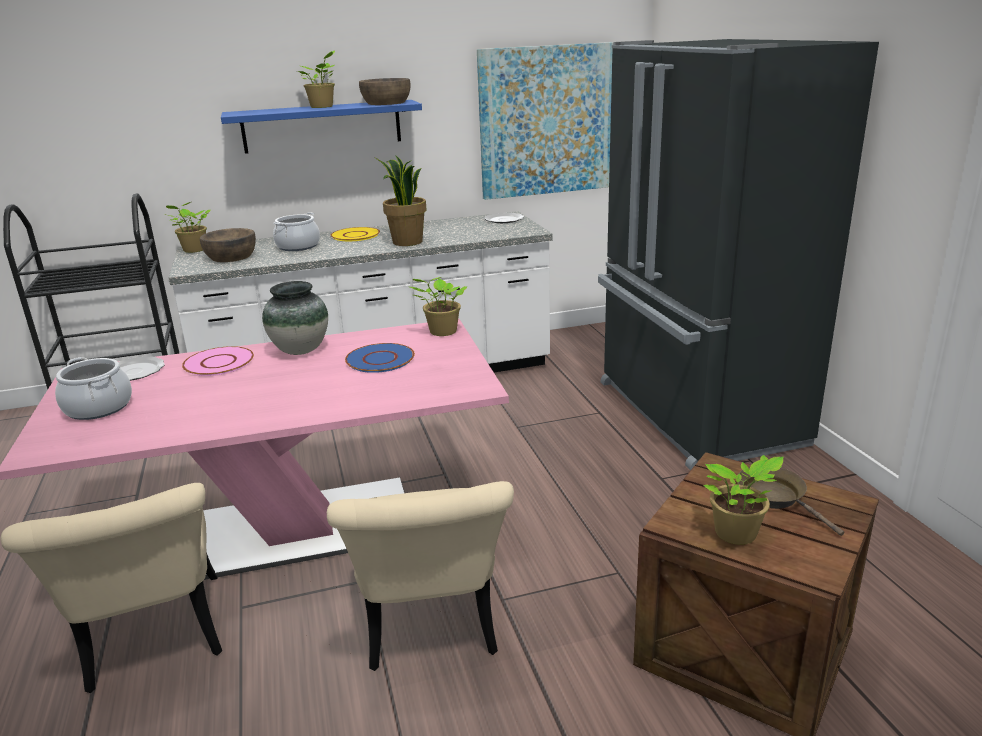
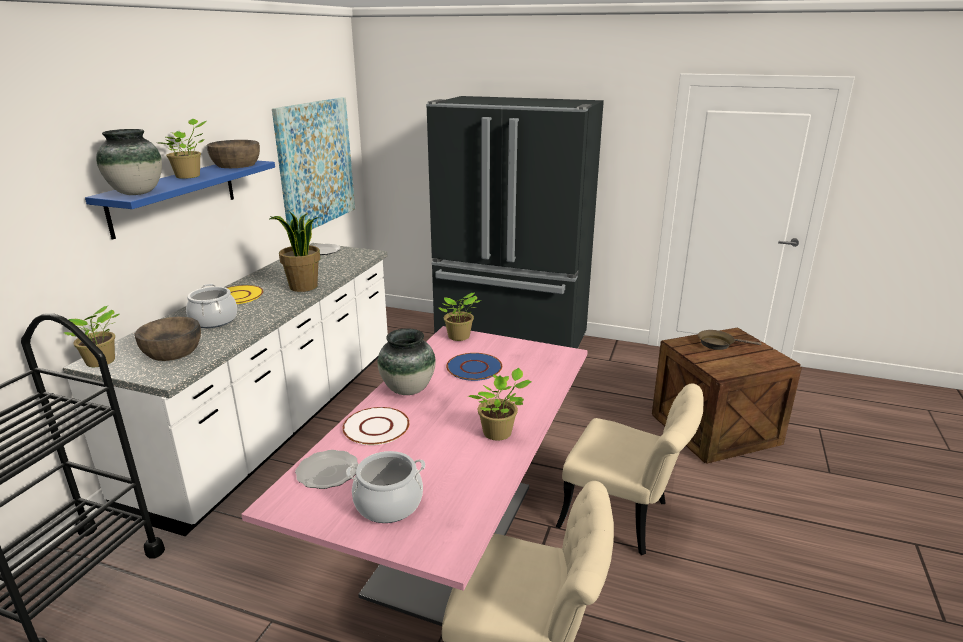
camera: 55 degrees left, 0 degrees up
(218, 362) = (375, 427): pink plate -> white plate
(248, 112) = (136, 193): none -> vase
(737, 535) = (742, 363): potted plant -> potted plant (499, 433)

